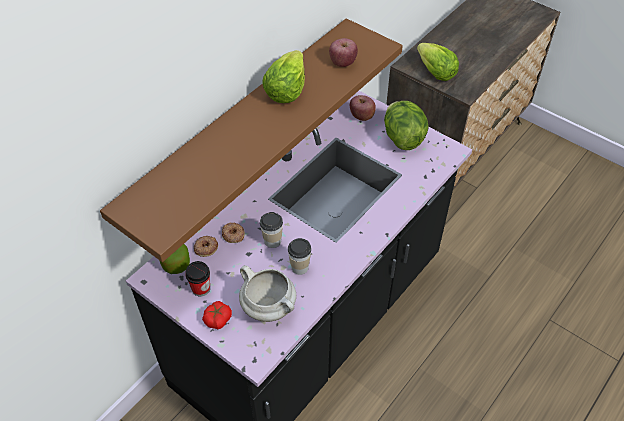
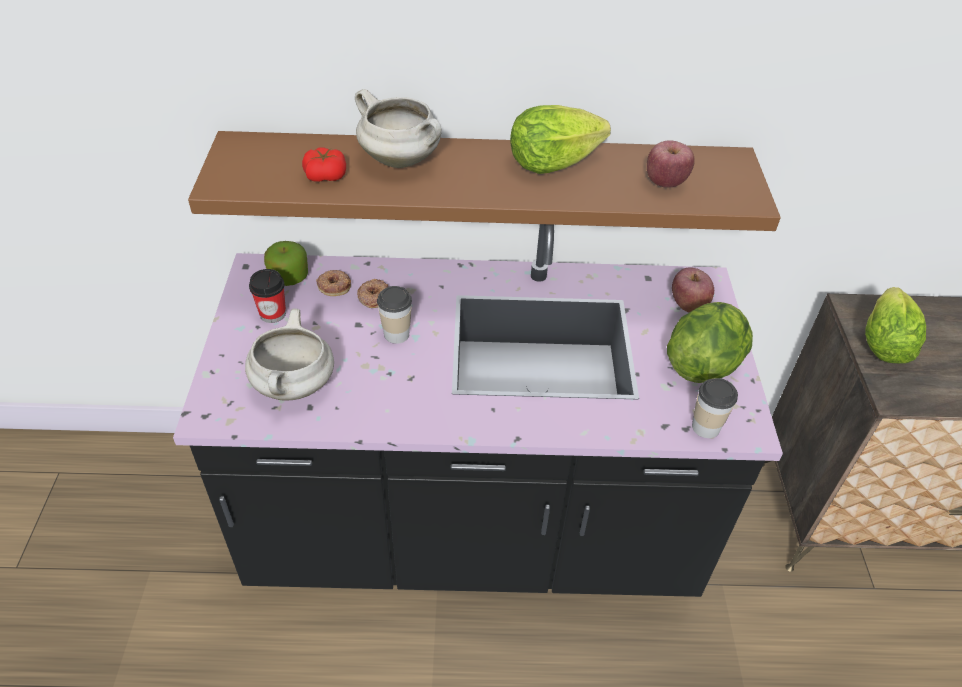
camera: 50 degrees right, 5 degrees down
(217, 319) = (240, 351): tomato -> tomato (325, 175)
(222, 145) = (401, 160): none -> white cooking pot
(300, 267) = (379, 380): cup -> cup (705, 427)

